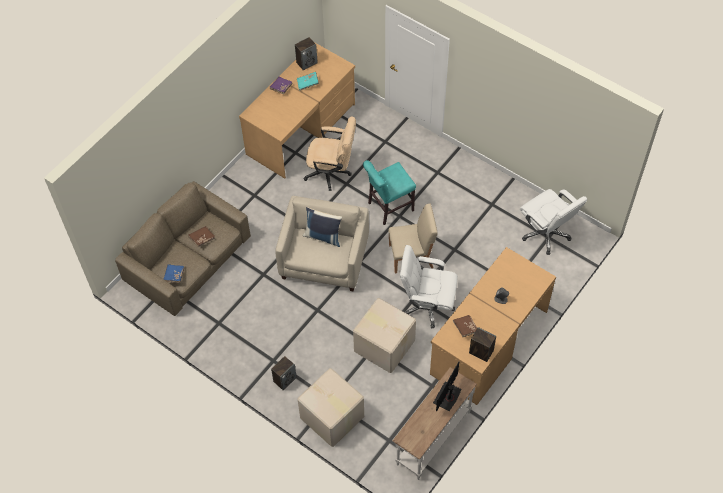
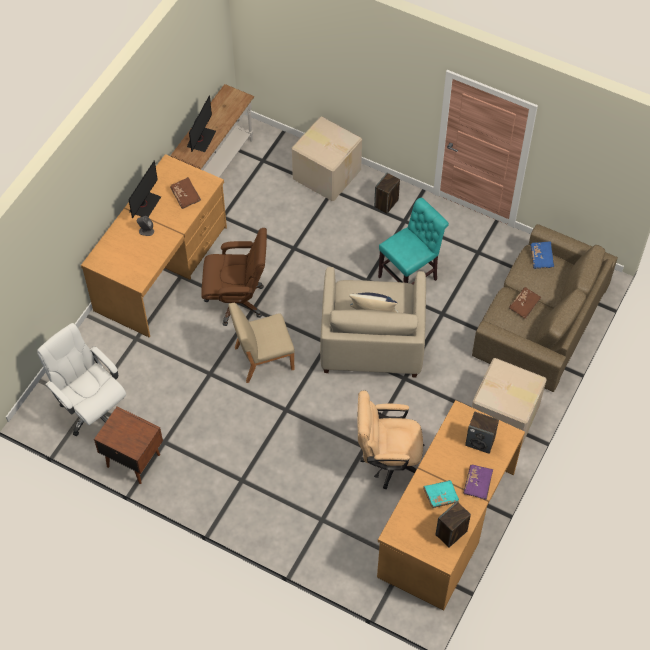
camera: 170 degrees right, 0 degrees up
(384, 345) = (282, 251): cardboard box -> cardboard box (504, 418)
(388, 207) = (302, 419): turquoise chair -> turquoise chair (410, 277)
(427, 305) = (237, 301): white office chair -> brown office chair
(480, 352) = (167, 174): speaker -> speaker (480, 442)
(501, 324) = (144, 204): none -> monitor
(515, 194) = (133, 459): none -> brown nightstand

